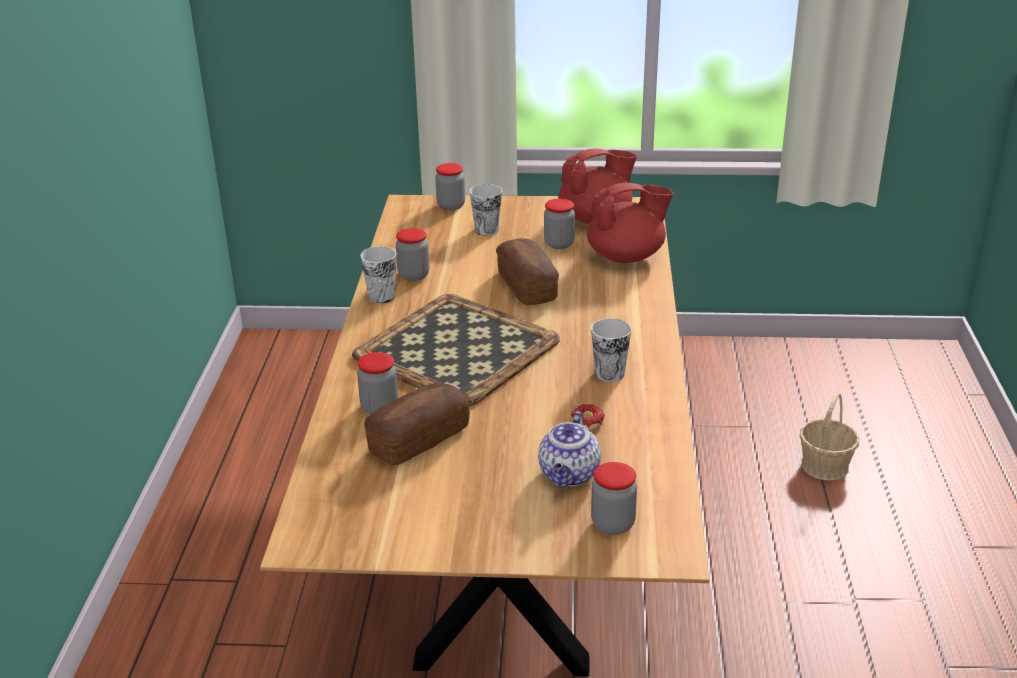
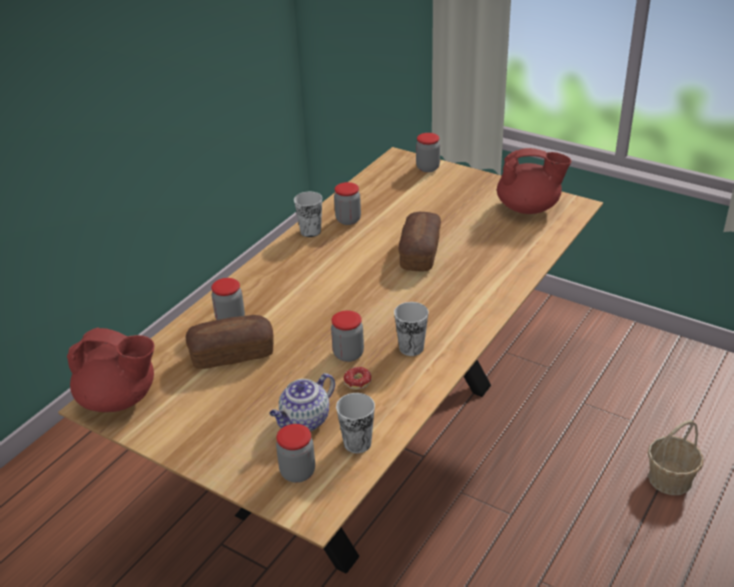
camera: 30 degrees right, 5 degrees up
(459, 349) = (324, 291): tray -> none
(486, 230) = (434, 196): cup -> cup (357, 443)
(559, 244) = (478, 223): jar -> jar (348, 354)
(627, 256) = (521, 249): red teapot -> red teapot (119, 399)

